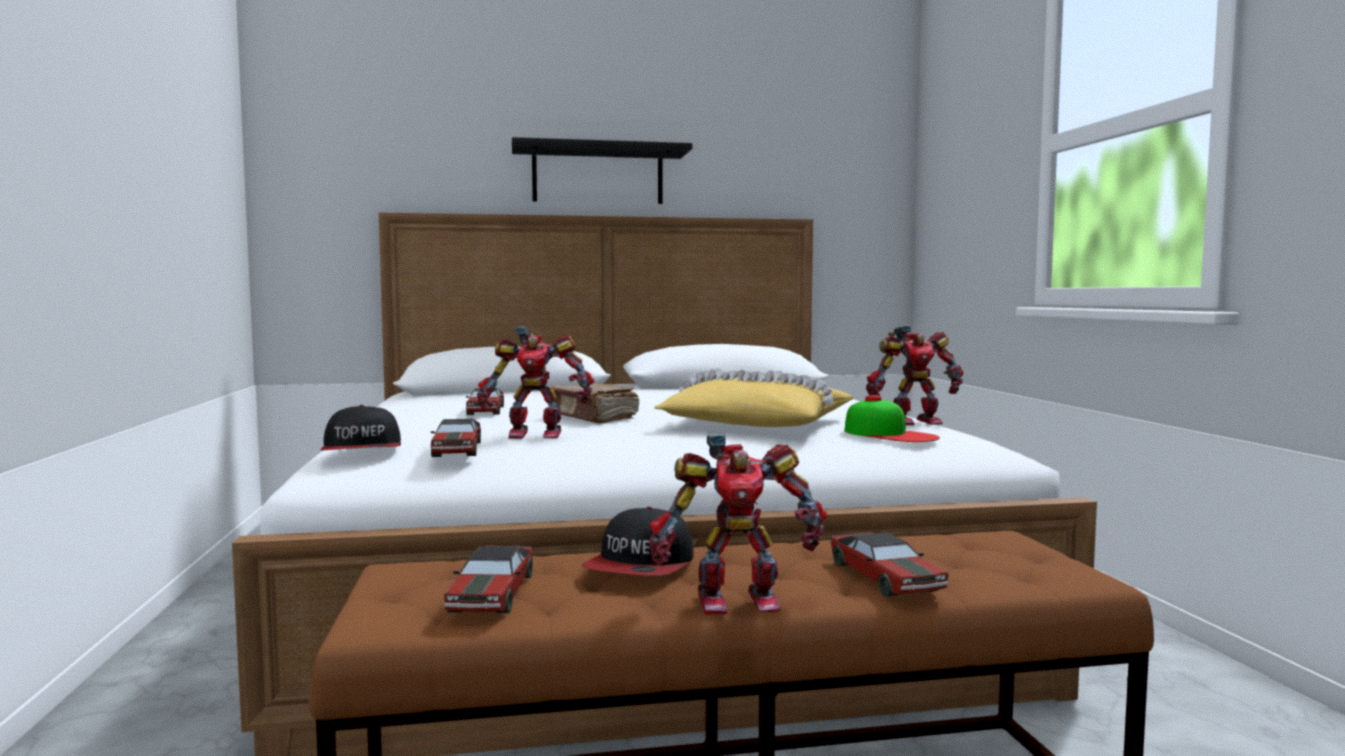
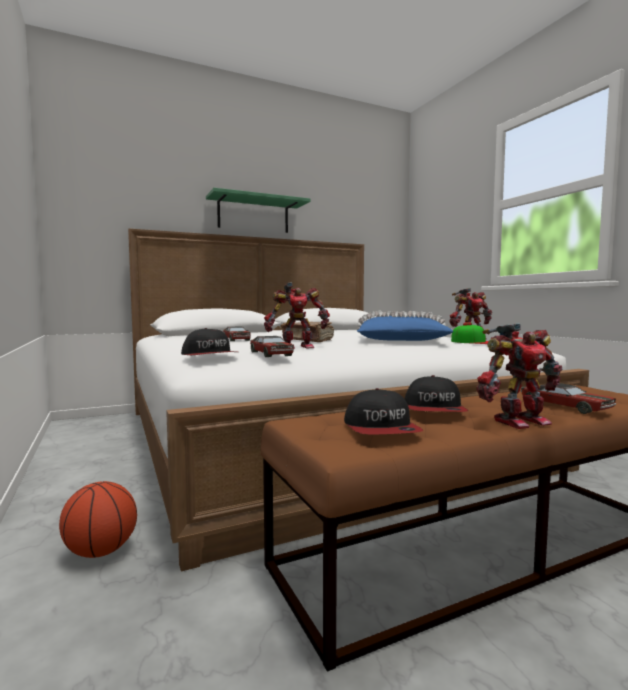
camera: 15 degrees left, 0 degrees up
(180, 731) = (101, 551): none -> basketball
(492, 594) = (381, 429): toy car -> cap
(598, 176) = (253, 215): black shelf -> green shelf
(756, 424) = (401, 340): yellow pillow -> blue pillow

